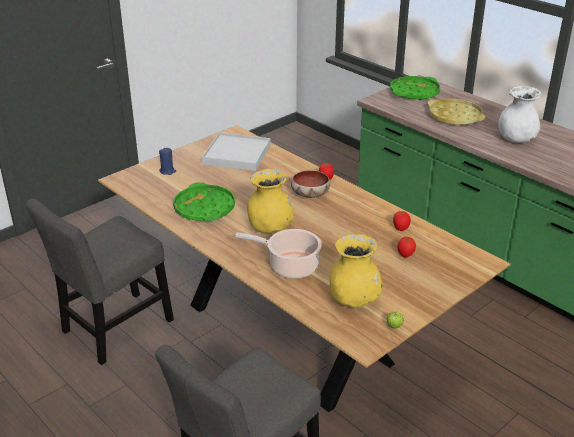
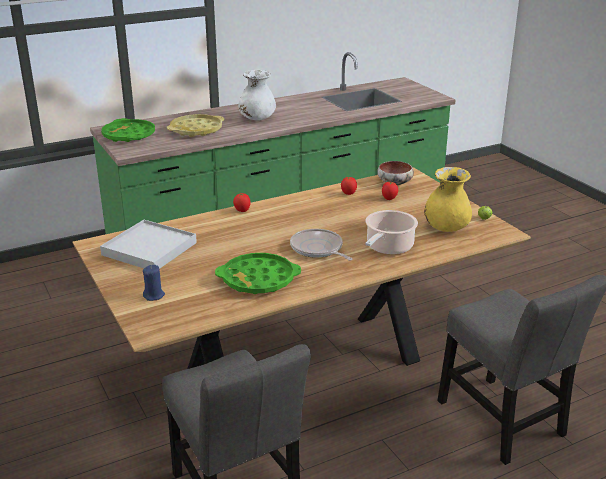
camera: 75 degrees left, 5 degrees down
(269, 228) = (318, 249): yellow vase -> frying pan
(309, 194) = (266, 222): bowl -> bowl (395, 183)

